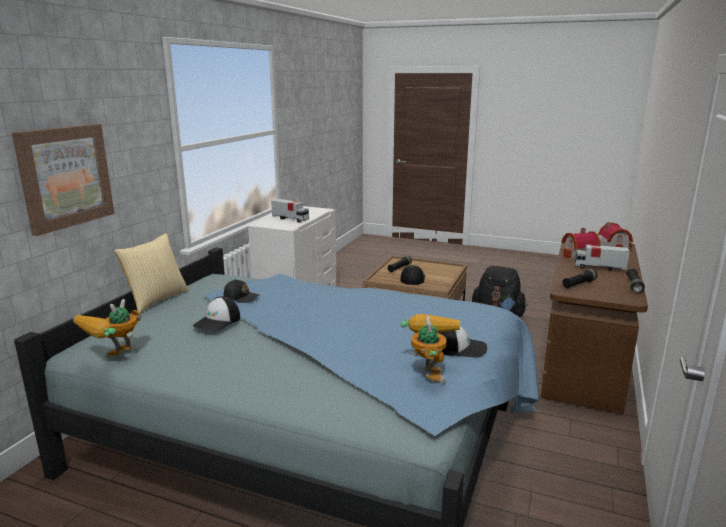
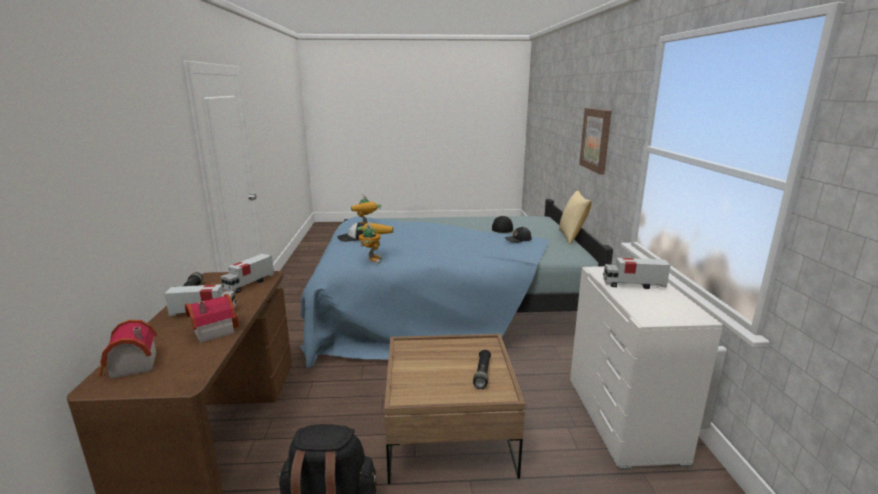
camera: 155 degrees right, 0 degrees up
(115, 359) = (516, 216): toy robot -> toy robot (373, 258)
(412, 278) = (447, 355): cap -> none
(579, 284) = (249, 284): black flashlight -> toy truck

